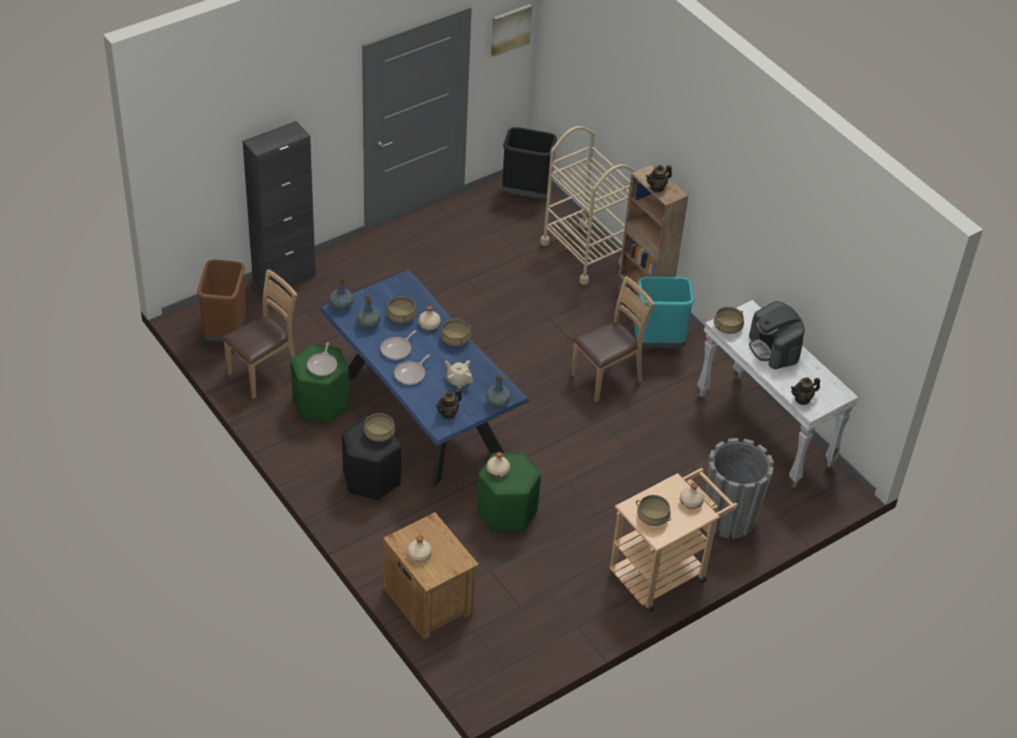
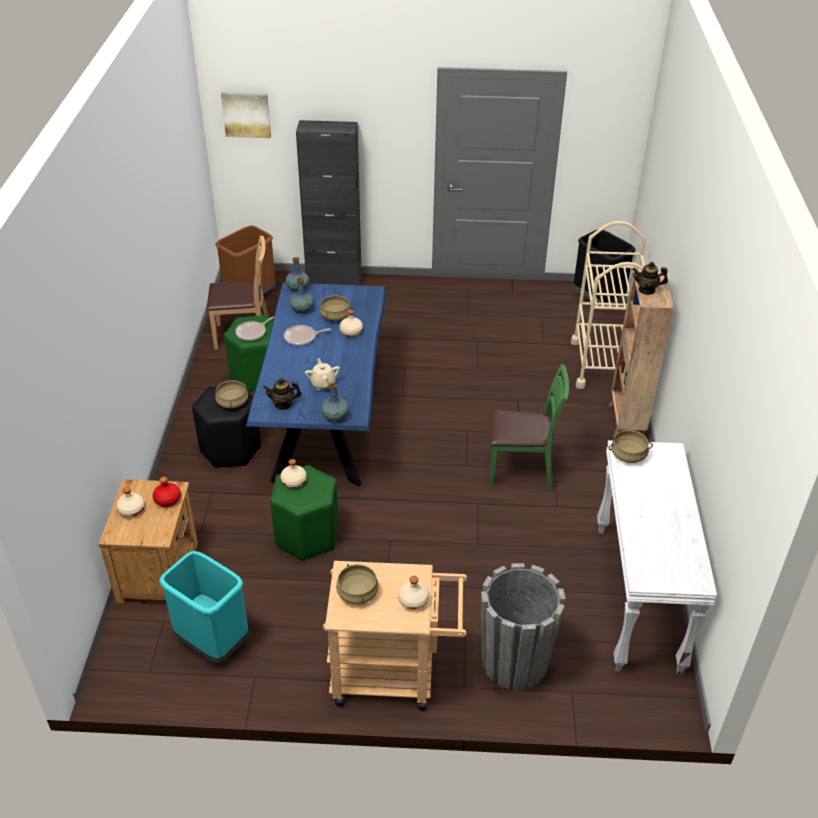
camera: 40 degrees right, 5 degrees down
(411, 374) = (290, 360): frying pan -> none
(436, 533) = (167, 500): none -> red bottle
(455, 339) = (359, 352): beige cooking pot -> none
(510, 29) = (612, 117): picture -> picture (246, 114)
(607, 377) = (521, 471): brown chair -> green chair
(657, 342) = (601, 465): turquoise trash can -> turquoise trash can (212, 642)
(774, 348) = (661, 498): coffee machine -> none
(802, 399) = (644, 563): teapot -> none

